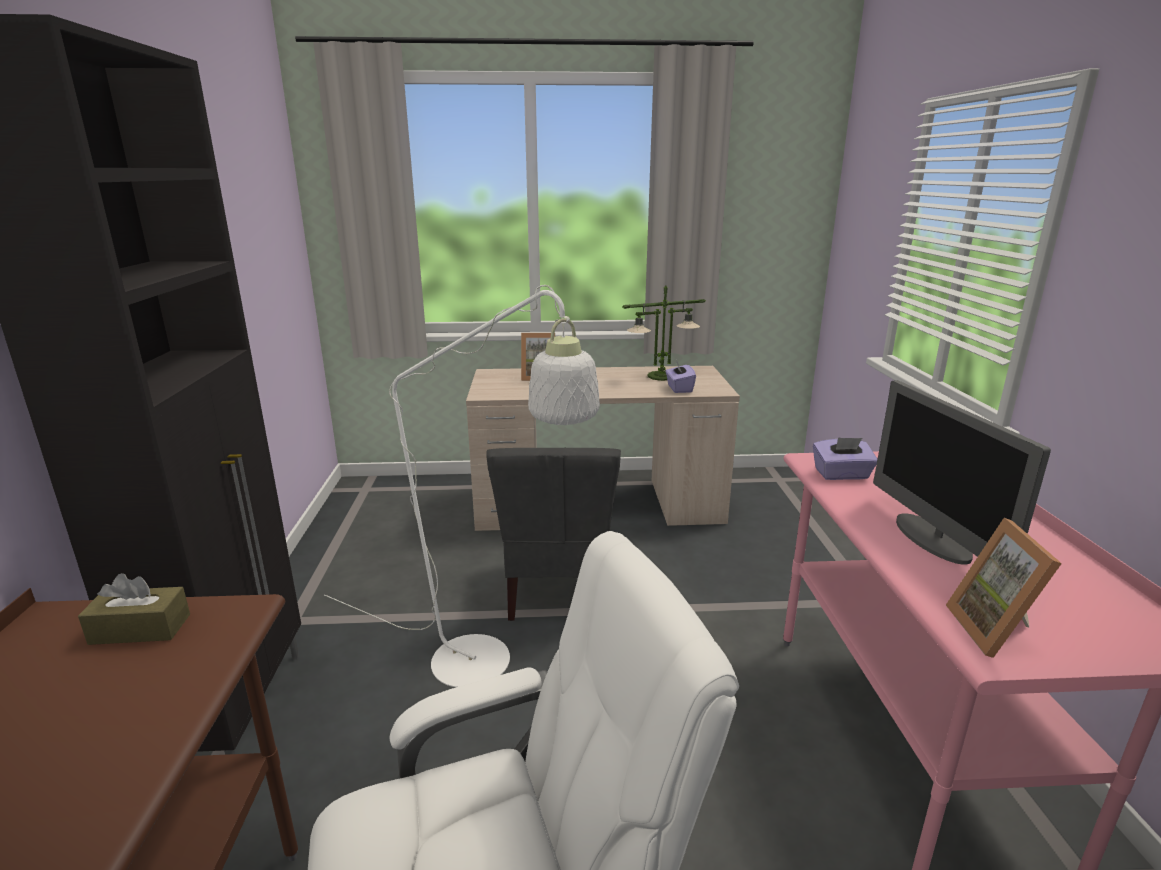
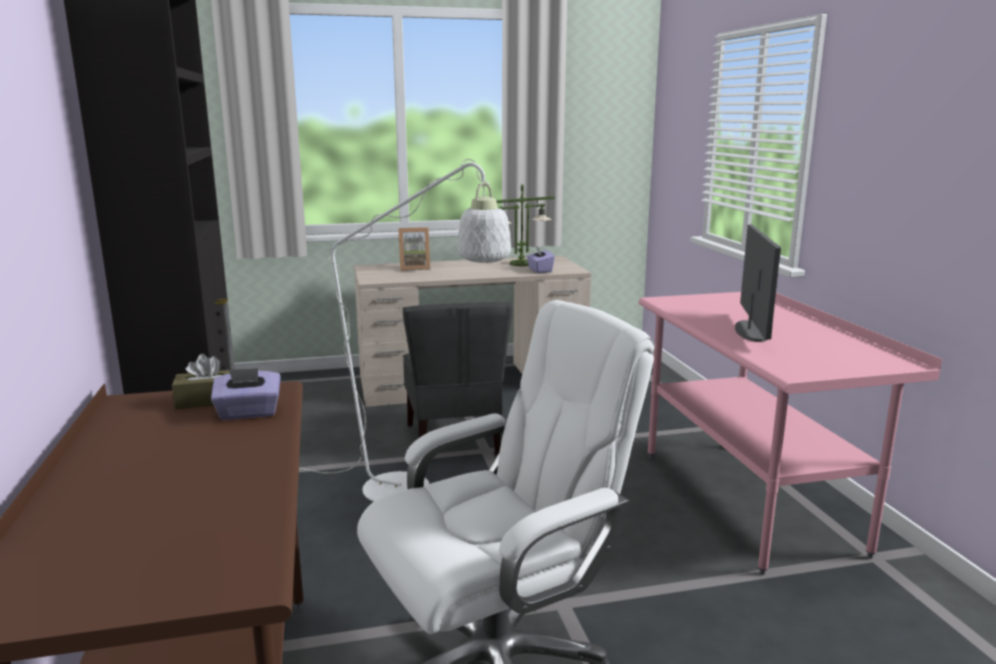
camera: 10 degrees left, 5 degrees down
(841, 475) = (684, 306): purple tissue box -> purple tissue box (248, 413)
(932, 539) = (751, 331): monitor -> monitor turned 150 degrees counterclockwise
(997, 631) = (795, 365): picture frame -> none

